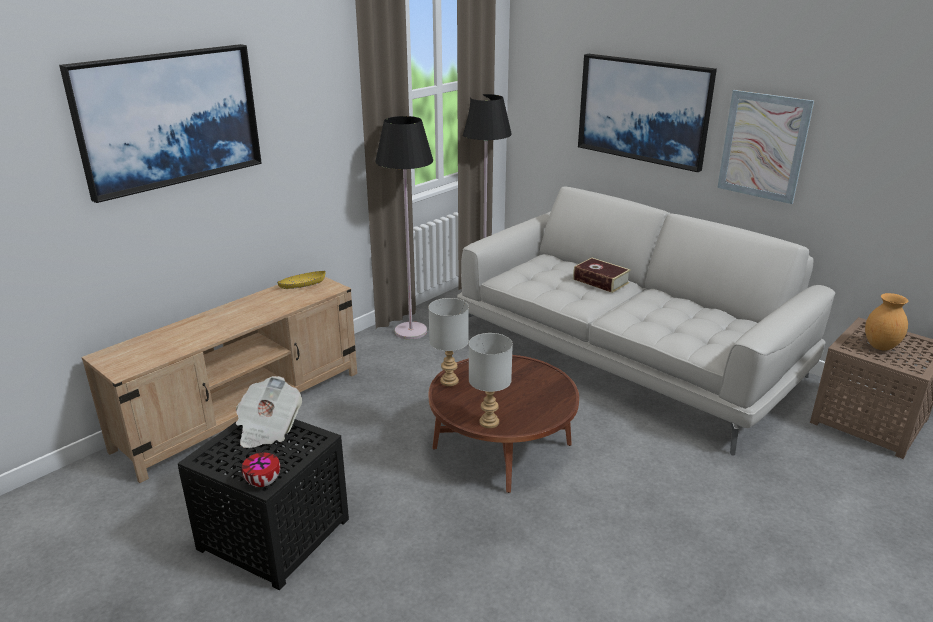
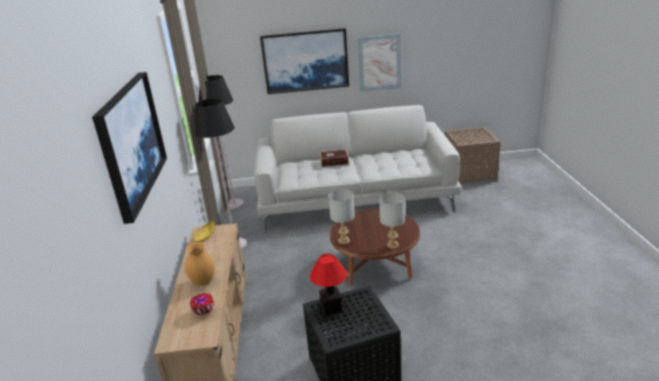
camera: 45 degrees left, 0 degrees up
(263, 482) = (383, 325): bowl -> bowl (204, 312)
(268, 428) = (331, 307): newspaper -> table lamp
(880, 346) = (469, 137): brown vase -> brown vase (203, 282)

